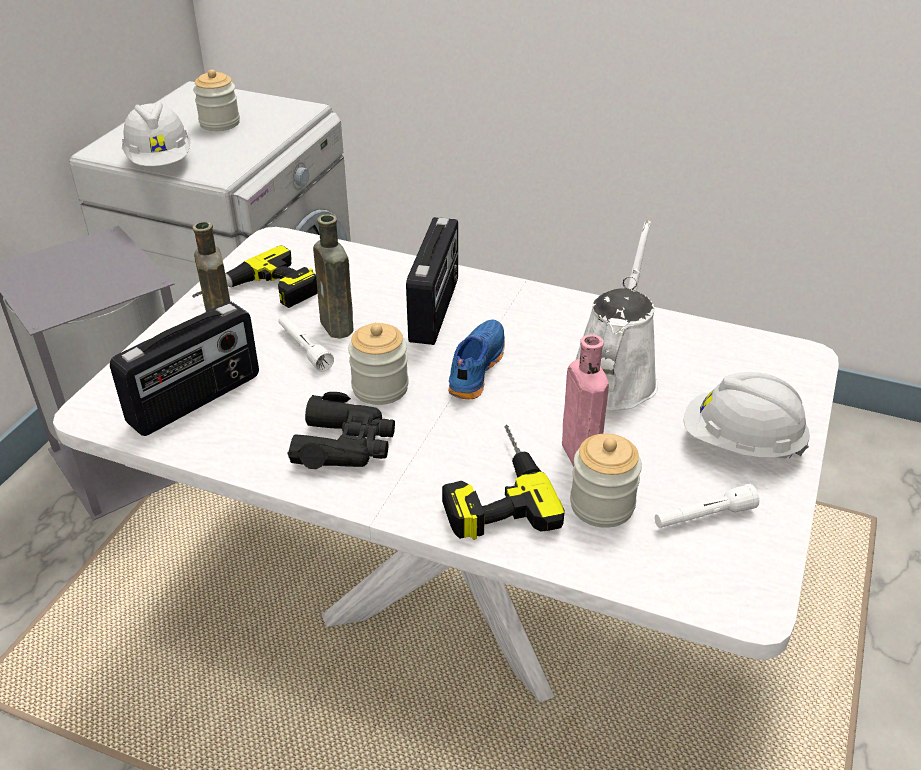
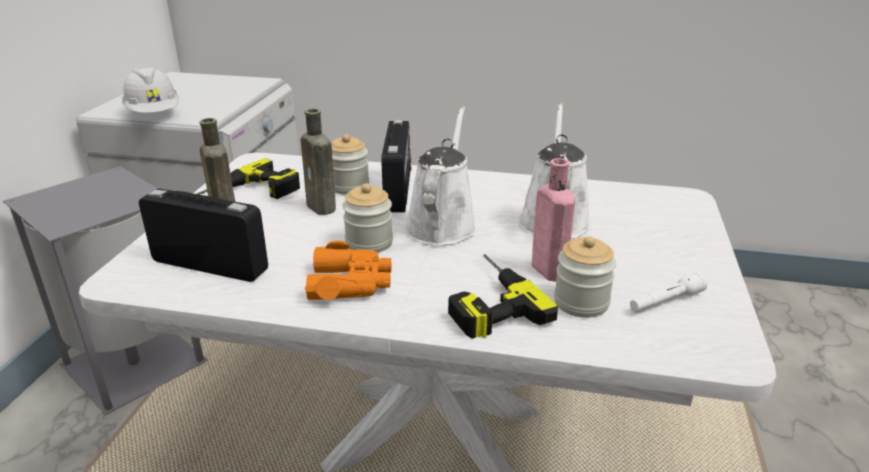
camera: 10 degrees left, 10 degrees down
(196, 400) = (211, 265): radio -> radio turned 105 degrees counterclockwise
(220, 123) = (198, 91): jar -> jar (349, 186)
(304, 348) = (297, 223): white flashlight -> none
(345, 444) = (350, 283): black binoculars -> orange binoculars
(474, 368) = (442, 224): blue shoe -> white watering can
(740, 443) = (669, 252): white hard hat -> none

